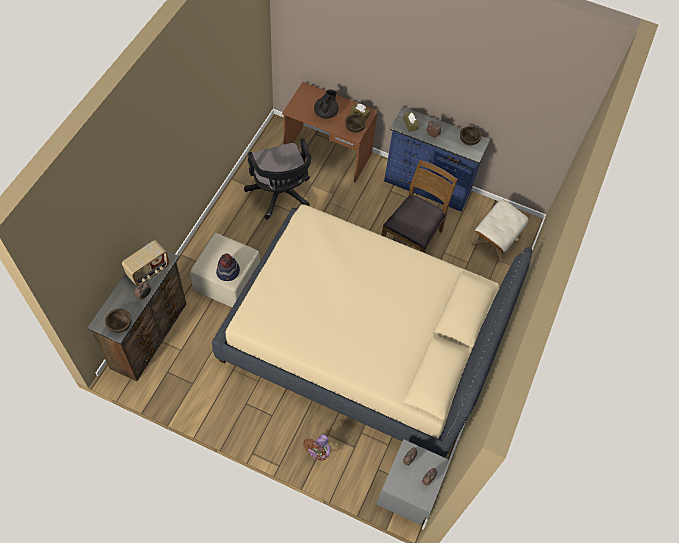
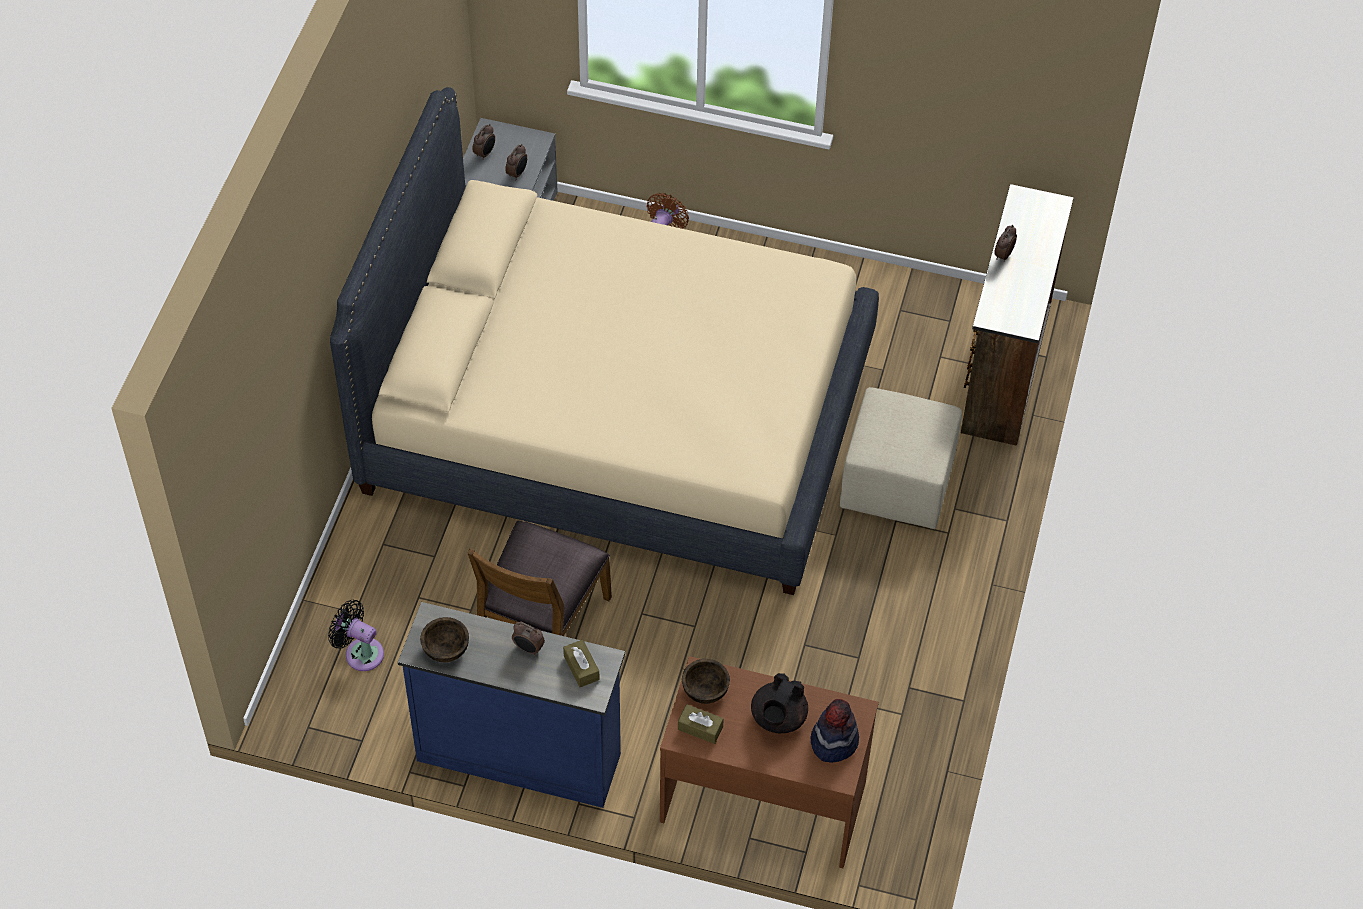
camera: 175 degrees right, 5 degrees down
(120, 325) = (1022, 208): brown bowl -> none
(148, 271) = (1013, 293): radio -> none
(228, 272) = (889, 409): hat -> hat (833, 741)
(280, 196) = (844, 678): black office chair -> none
(494, 241) = (360, 652): beige ottoman -> black fan

